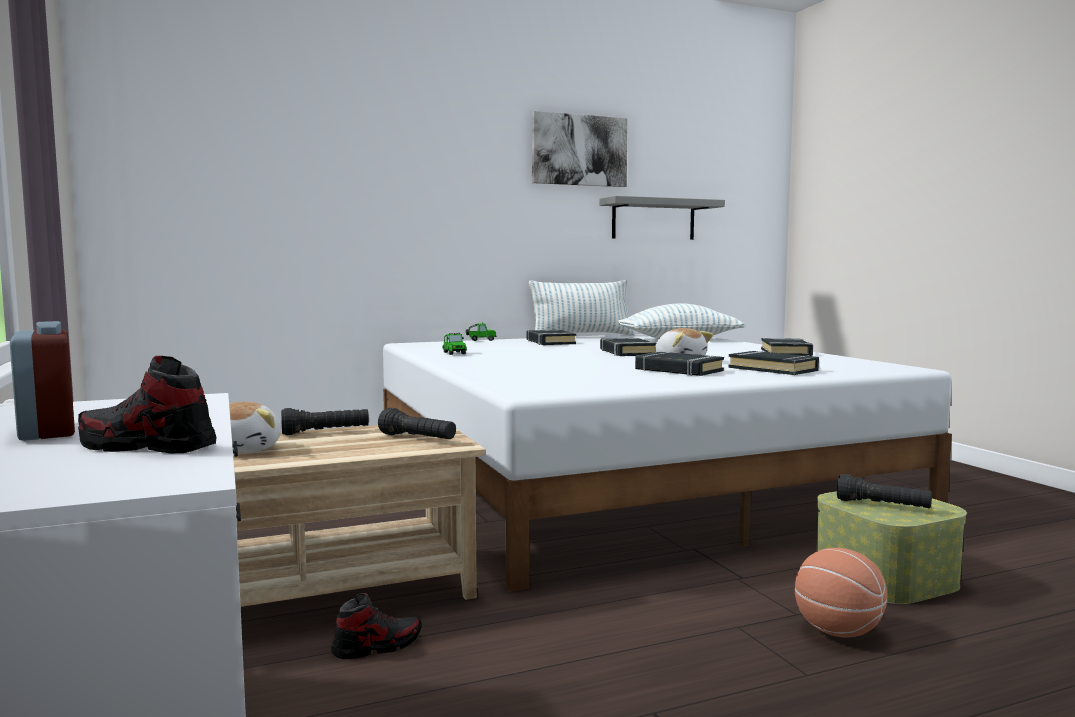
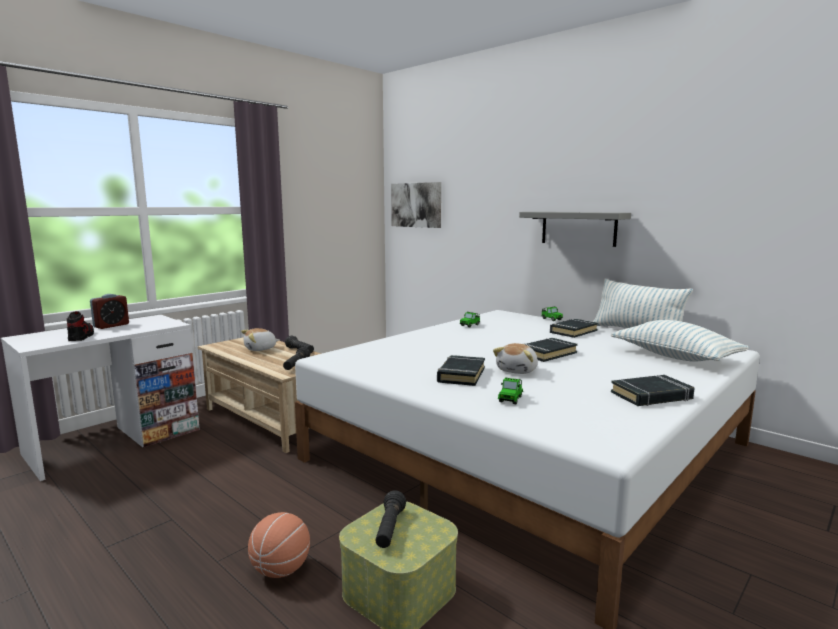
camera: 65 degrees right, 5 degrees up
(377, 646) = (227, 446): shoe -> none
(579, 150) = (660, 166): picture -> picture (416, 205)
(653, 219) = (743, 230): grey shelf -> grey shelf (578, 228)
(773, 369) = (510, 399): black book -> toy car

